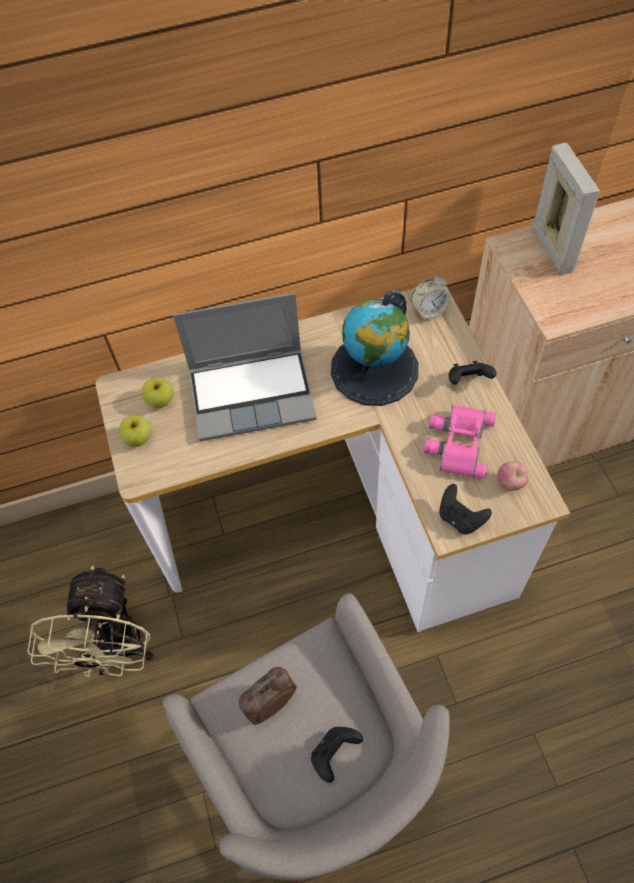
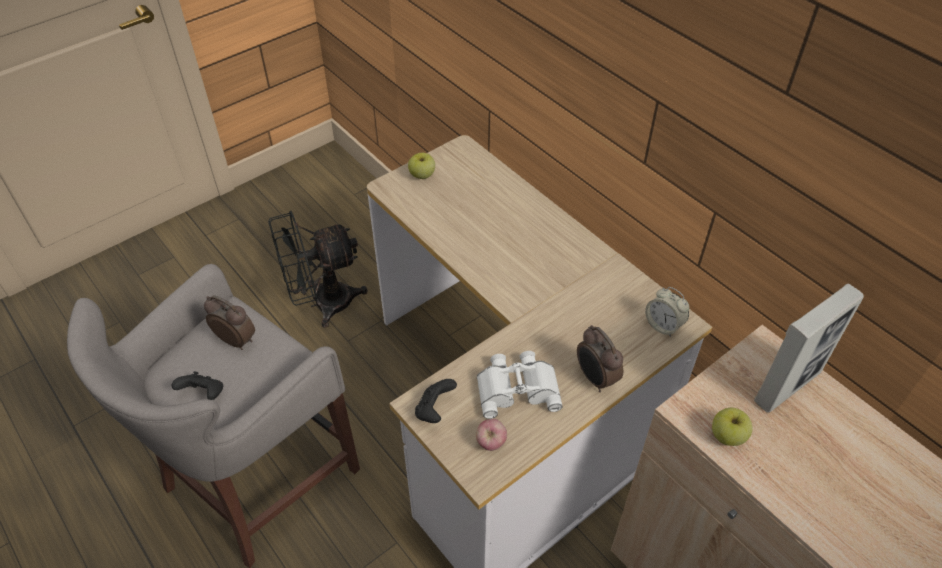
camera: 65 degrees right, 10 degrees down
(117, 651) = (322, 304): beige fan -> black fan
(161, 400) = (463, 175): apple -> apple (727, 436)
(253, 393) = (498, 227): laptop -> none
(374, 369) = (568, 302): globe -> none
(457, 442) = (517, 387): pink binoculars -> white binoculars
(468, 381) = (595, 378): black game controller -> alarm clock

